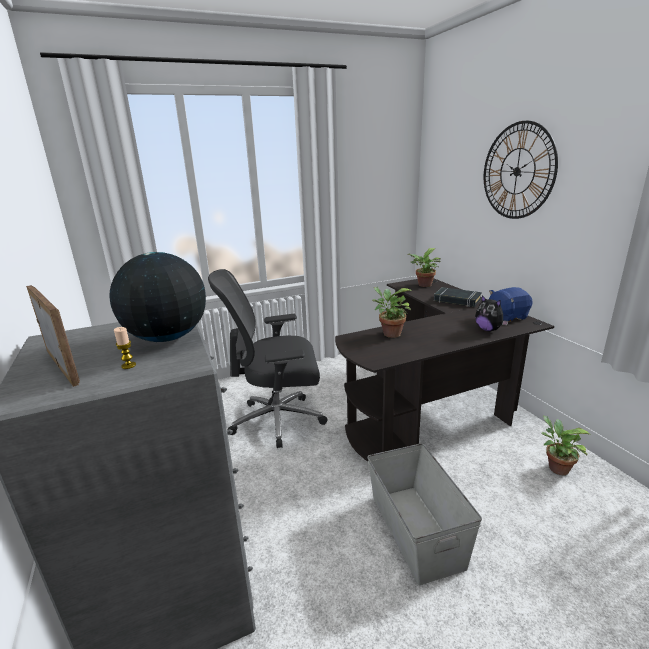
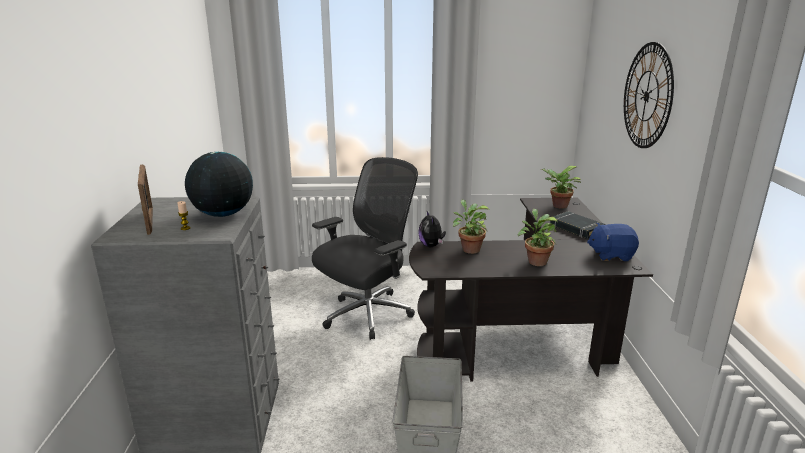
camera: 20 degrees right, 0 degrees up
(279, 420) = (367, 315): office chair -> office chair turned 120 degrees clockwise
(488, 329) = (574, 264): plush toy -> plush toy (431, 246)
(555, 467) = (612, 425): potted plant -> potted plant (535, 261)

